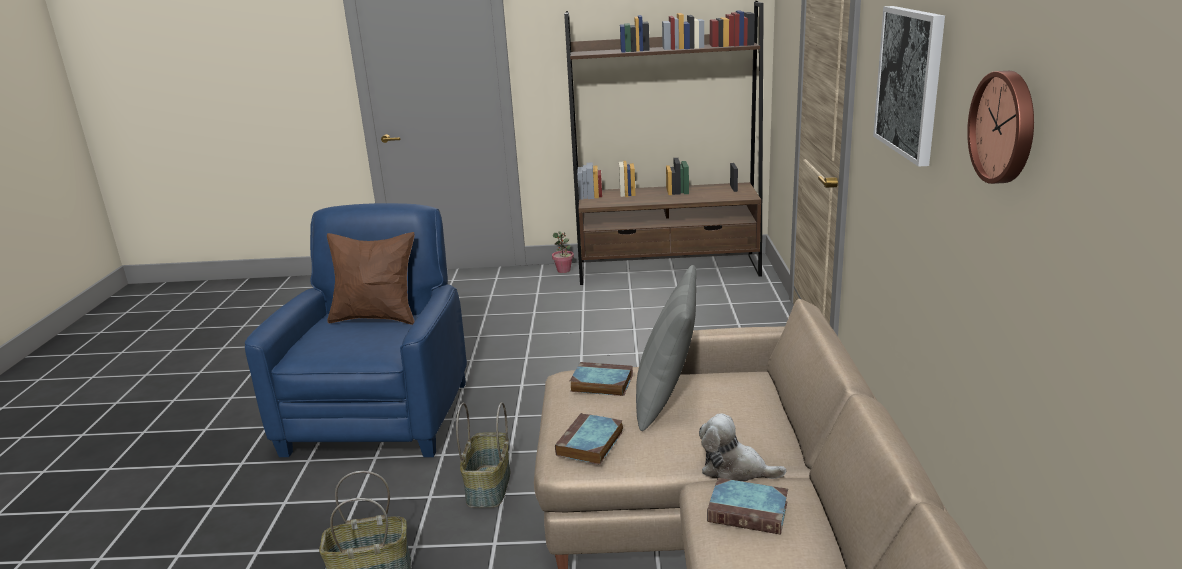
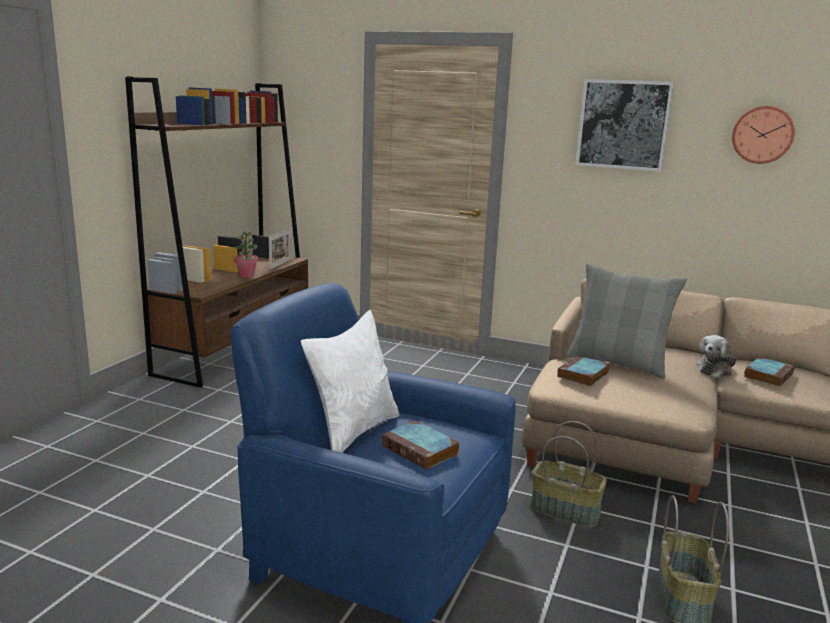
camera: 70 degrees left, 5 degrees down
(376, 317) = (353, 431): brown pillow -> white pillow
(564, 270) = (148, 386): potted plant -> potted plant (246, 276)
(590, 444) = (677, 396): book -> book (421, 450)
(719, 198) = (280, 264): none -> picture frame

